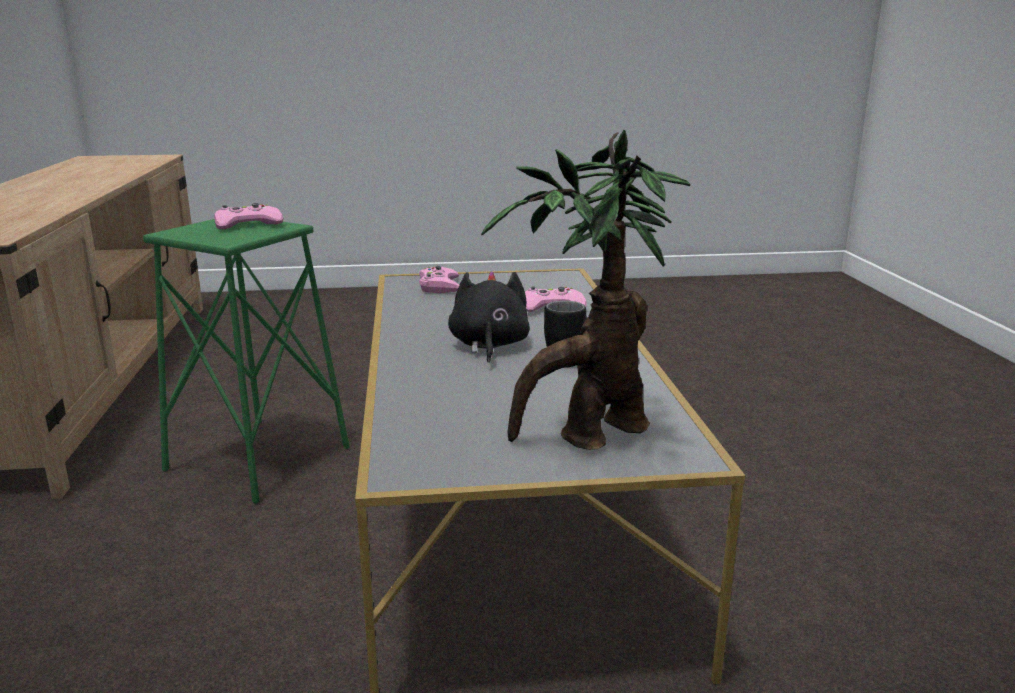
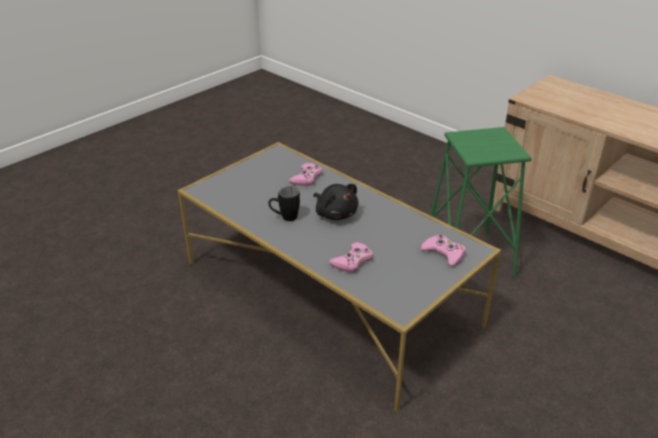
camera: 140 degrees right, 15 degrees up
(247, 225) = (491, 150): pink game controller -> pink game controller (306, 178)
(590, 436) = (238, 184): potted plant -> none

